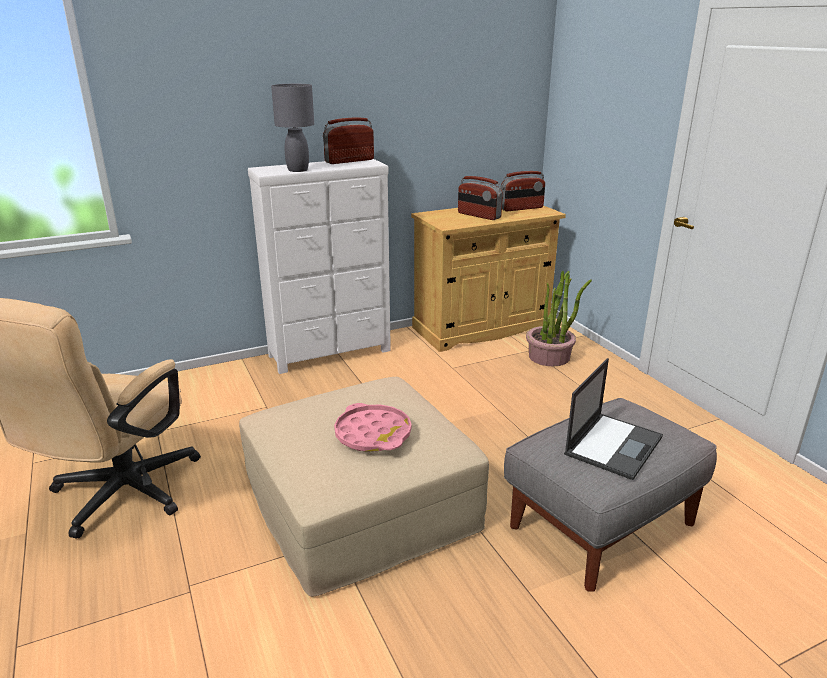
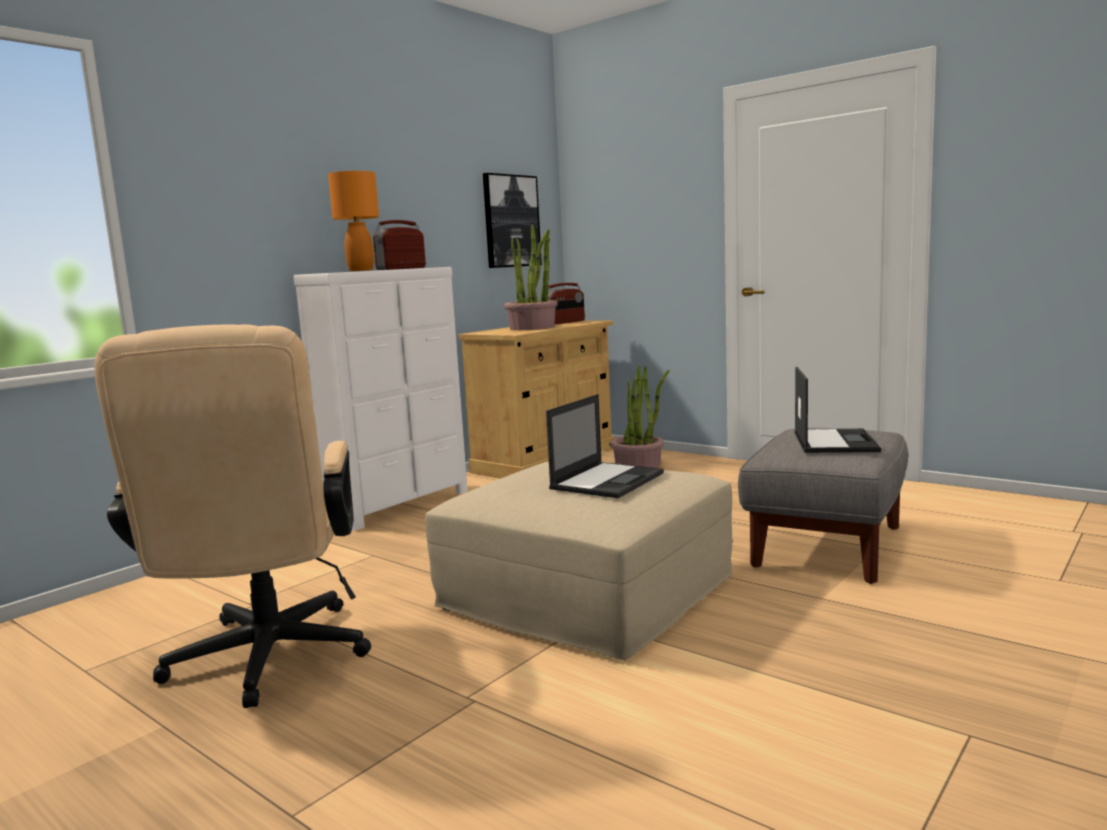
camera: 25 degrees left, 15 degrees down
(297, 170) = (361, 270): grey table lamp -> orange table lamp
(373, 434) = (608, 480): pink tray -> laptop
(478, 215) = (532, 328): radio -> potted plant
(484, 106) = (511, 221): none -> picture

